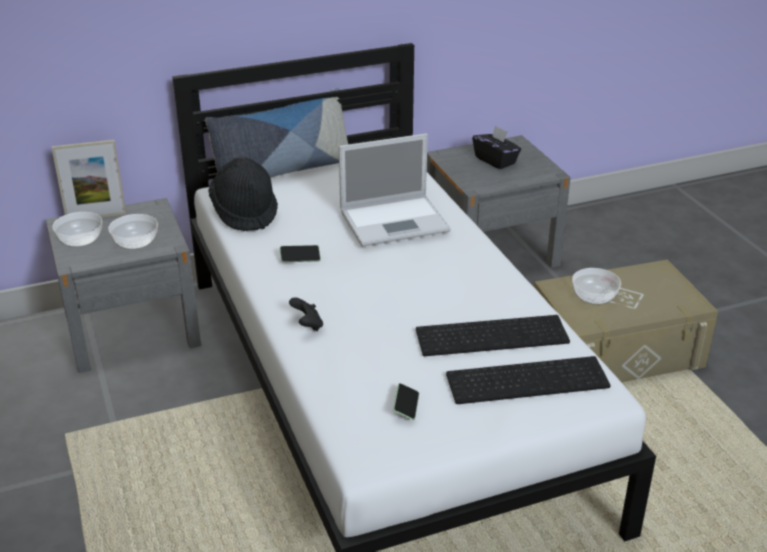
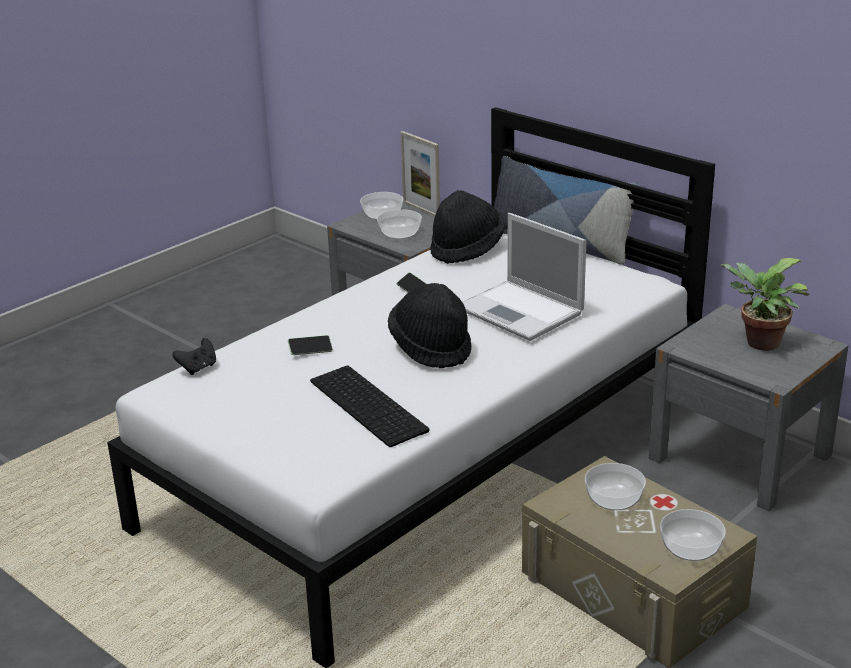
camera: 65 degrees right, 5 degrees down
(307, 325) = (316, 322): black game controller -> black game controller (198, 368)
(406, 407) = (234, 392): phone -> phone (310, 351)
(417, 278) = (431, 348): none -> black hat
(495, 160) = (758, 343): black tissue box -> potted plant
(528, 379) = (313, 438): keyboard -> none
(669, 287) = (689, 548): none -> bowl

